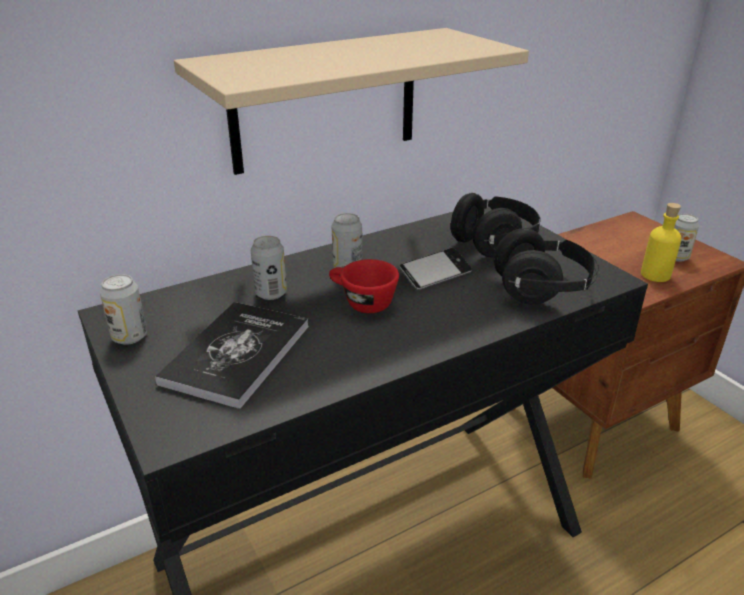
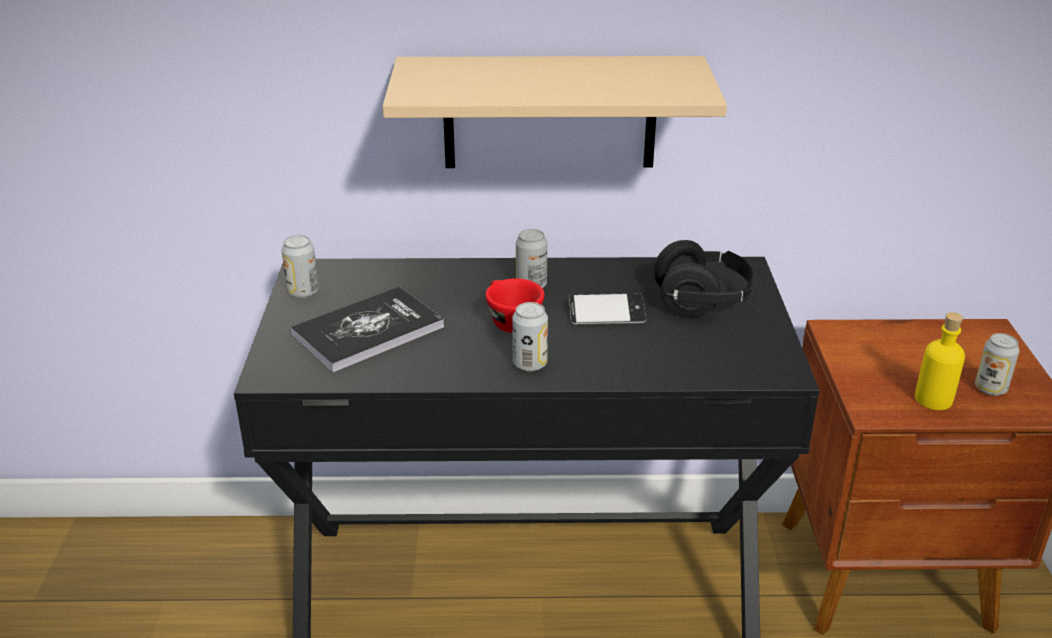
camera: 30 degrees right, 0 degrees up
(271, 293) = (442, 289): can -> can (530, 364)
(542, 289) = (696, 361): black headphones -> none

